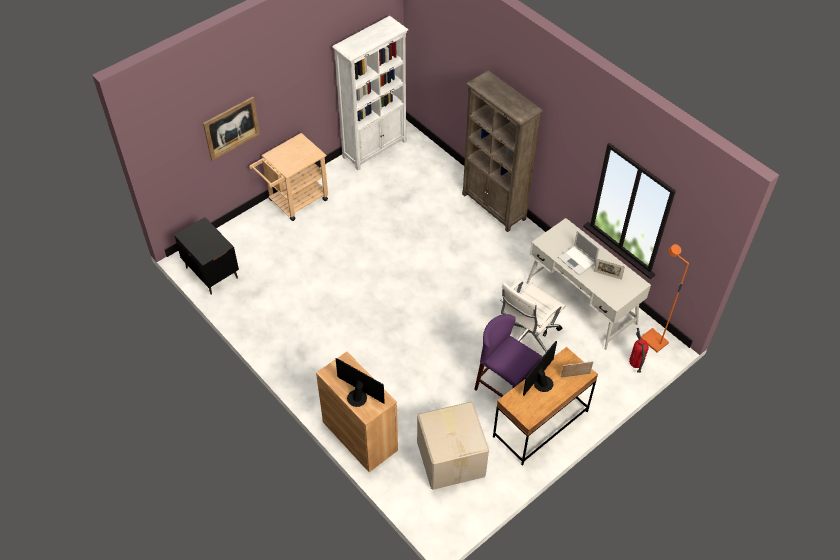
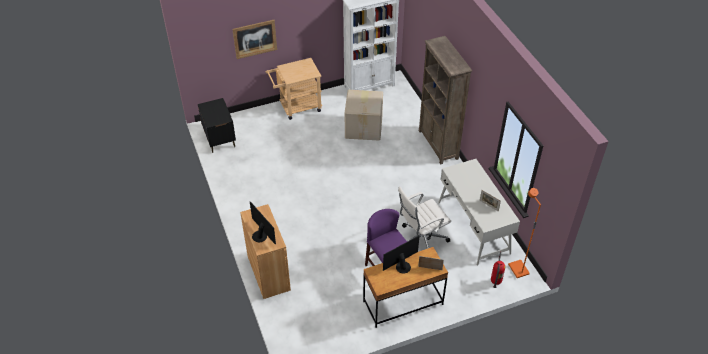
camera: 20 degrees right, 5 degrees down
(451, 458) = (326, 307): cardboard box -> cardboard box (364, 127)
(577, 260) = (470, 190): laptop -> none

